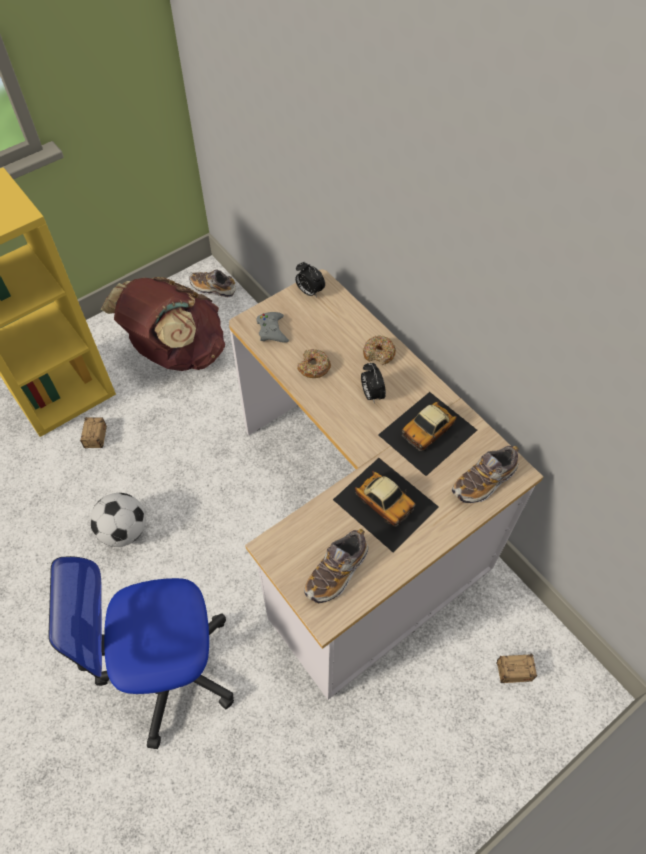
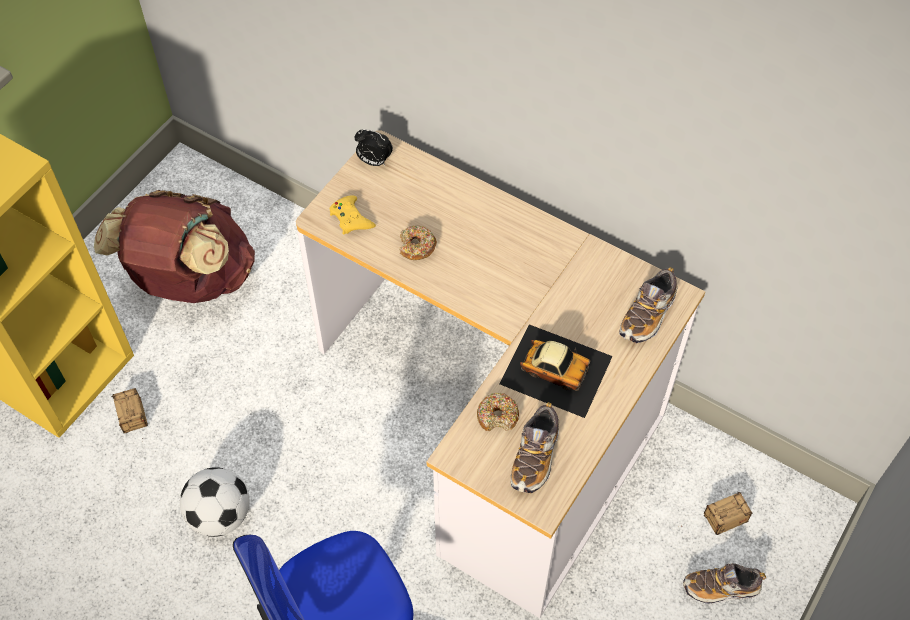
camera: 20 degrees left, 0 degrees up
(213, 288) = (201, 185): shoe -> shoe (721, 588)
(272, 330) = (351, 218): grey game controller -> yellow game controller
(371, 394) = (493, 258): alarm clock -> none
(379, 354) = (482, 210): donut -> donut (497, 416)
(428, 432) = (570, 281): toy car -> none

